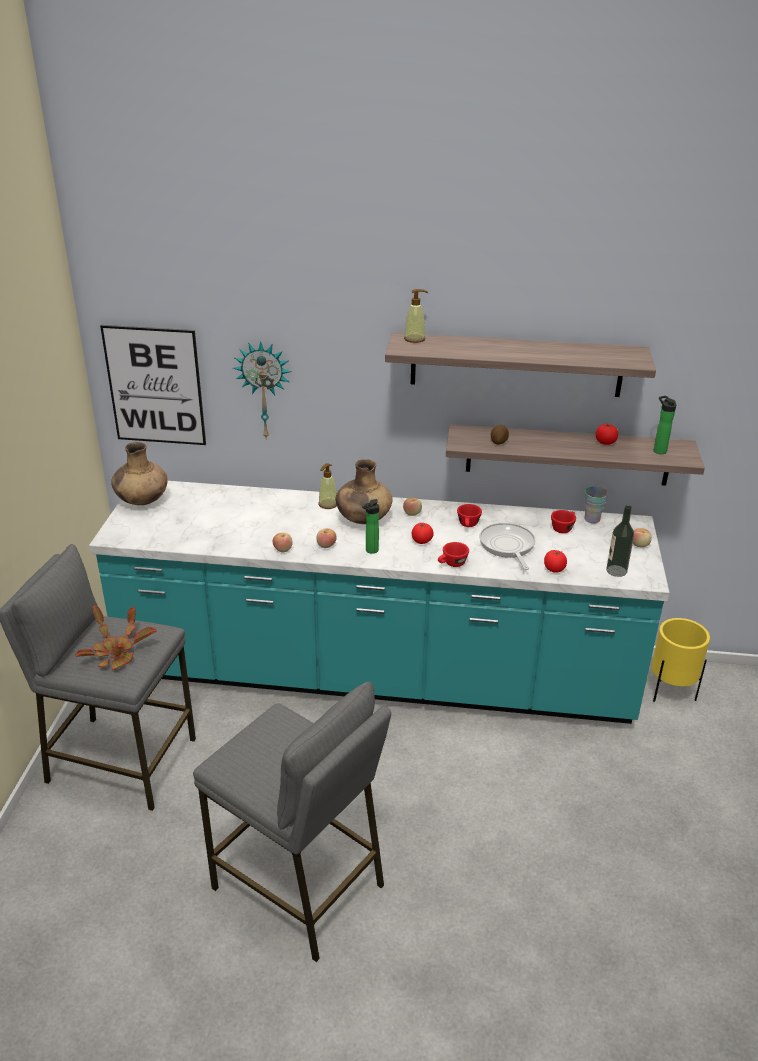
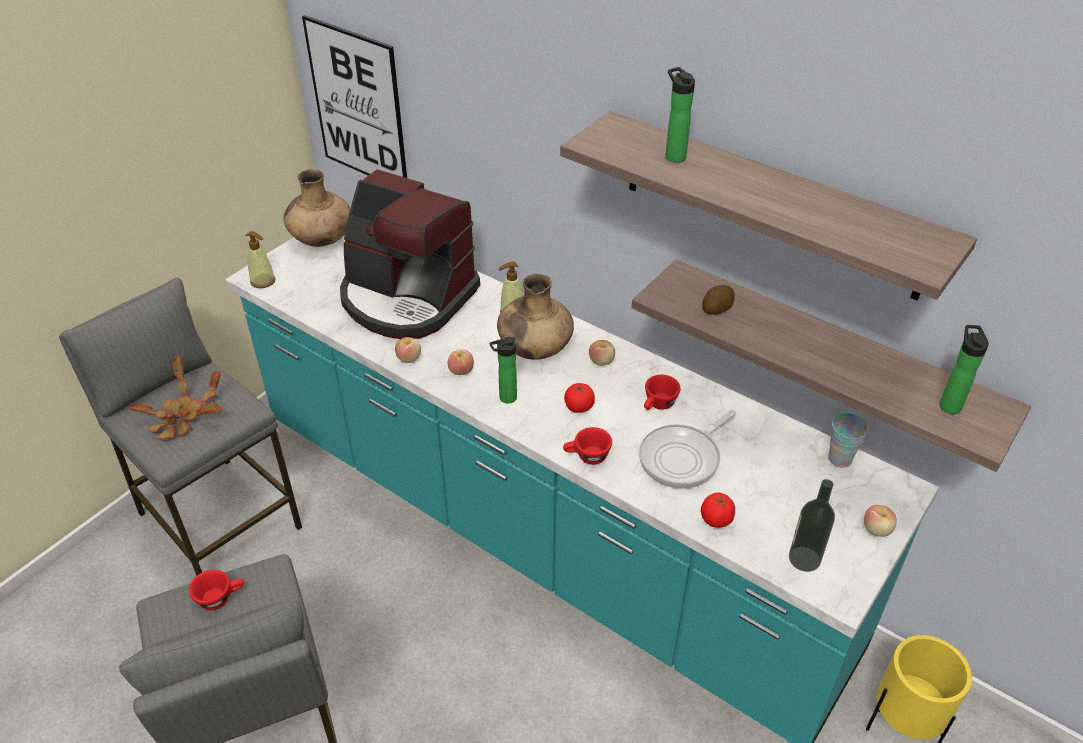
camera: 30 degrees right, 10 degrees up
(245, 517) = (407, 298): none -> coffee machine
(264, 390) = (465, 144): wall clock -> none
(414, 339) = (627, 130): soap dispenser -> soap dispenser (263, 281)
(456, 345) = (673, 156): none -> bottle
(507, 546) = (683, 458): frying pan -> frying pan turned 150 degrees counterclockwise
(563, 528) = (785, 457): red cup -> red cup (220, 597)
(605, 442) = (875, 361): tomato -> none

